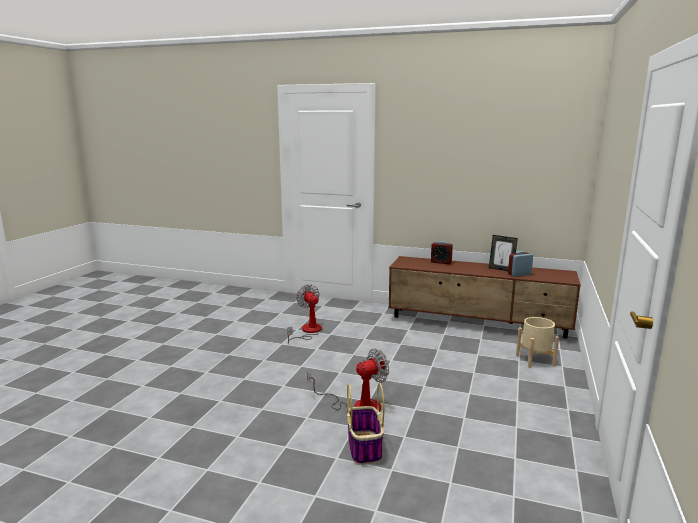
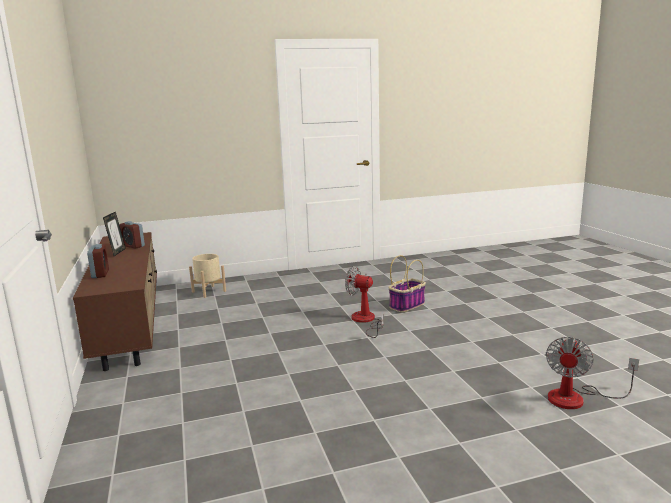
camera: 125 degrees left, 0 degrees up
(308, 332) = (243, 399): fan -> fan (577, 398)

